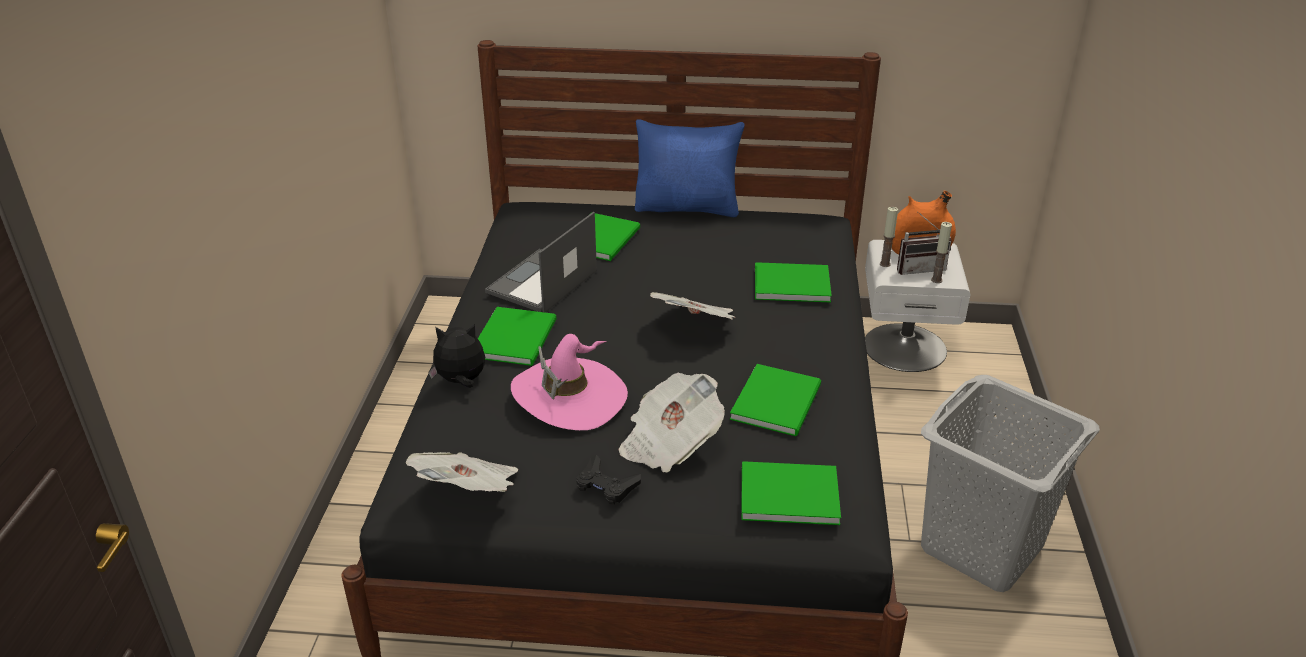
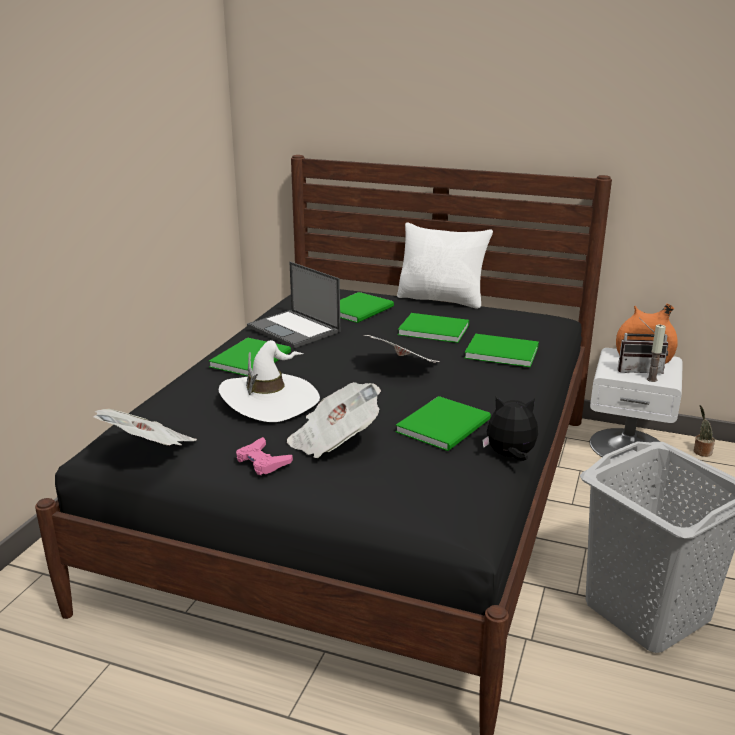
camera: 15 degrees right, 10 degrees down
(461, 381) = (193, 381): plush toy -> plush toy (510, 456)
(541, 282) = (294, 329): laptop -> laptop turned 90 degrees counterclockwise
(570, 397) = (270, 400): pink hat -> white hat
(606, 485) = (262, 461): black game controller -> pink game controller
(687, 207) = (442, 299): blue pillow -> white pillow
(786, 493) = (417, 490): green book -> green book (432, 329)
(885, 264) = (608, 364): candle -> none
(980, 341) = (701, 451): none -> potted plant

